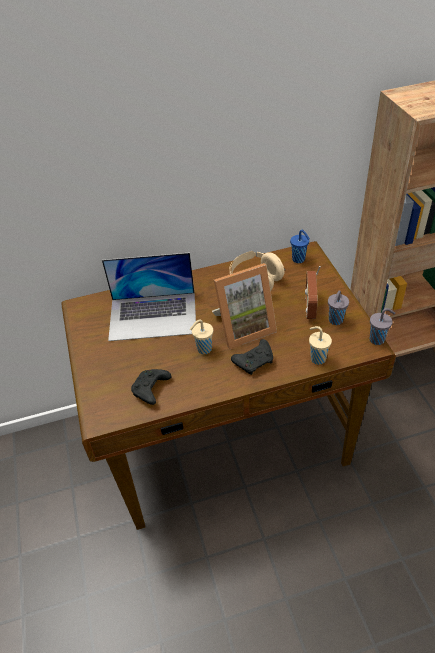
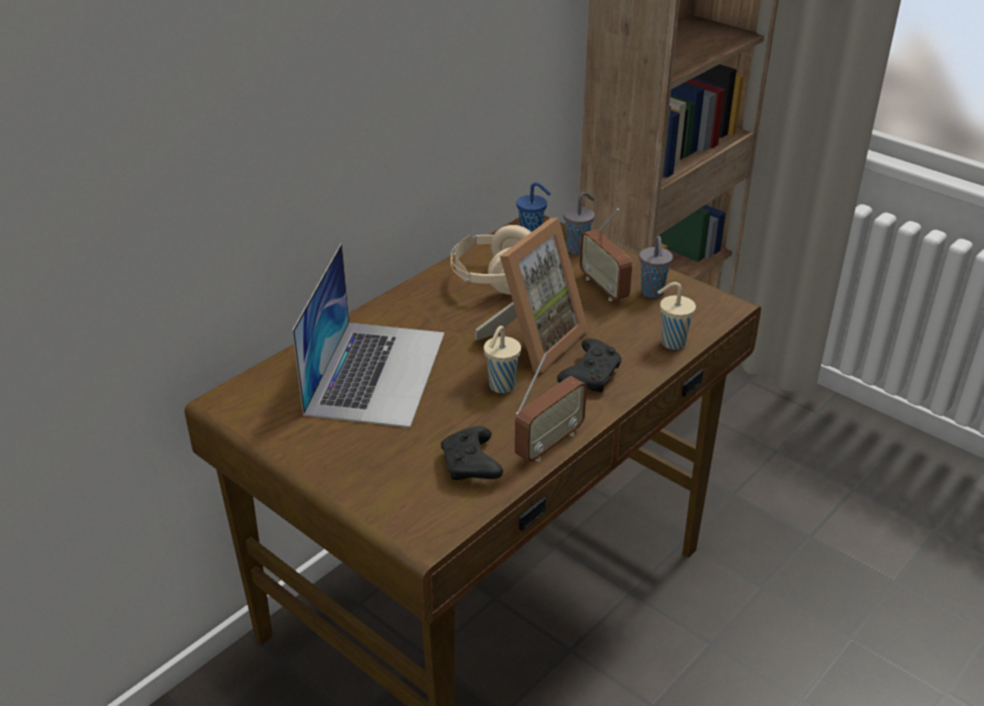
camera: 35 degrees left, 10 degrees down
(153, 316) = (376, 372): laptop -> laptop turned 45 degrees counterclockwise
(197, 394) = (549, 444): none -> radio
(378, 339) = (726, 296): grey cup -> grey cup (578, 249)

